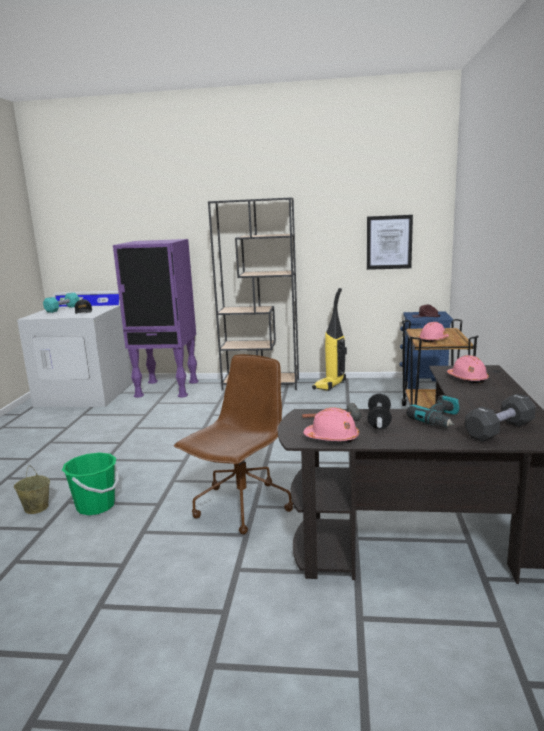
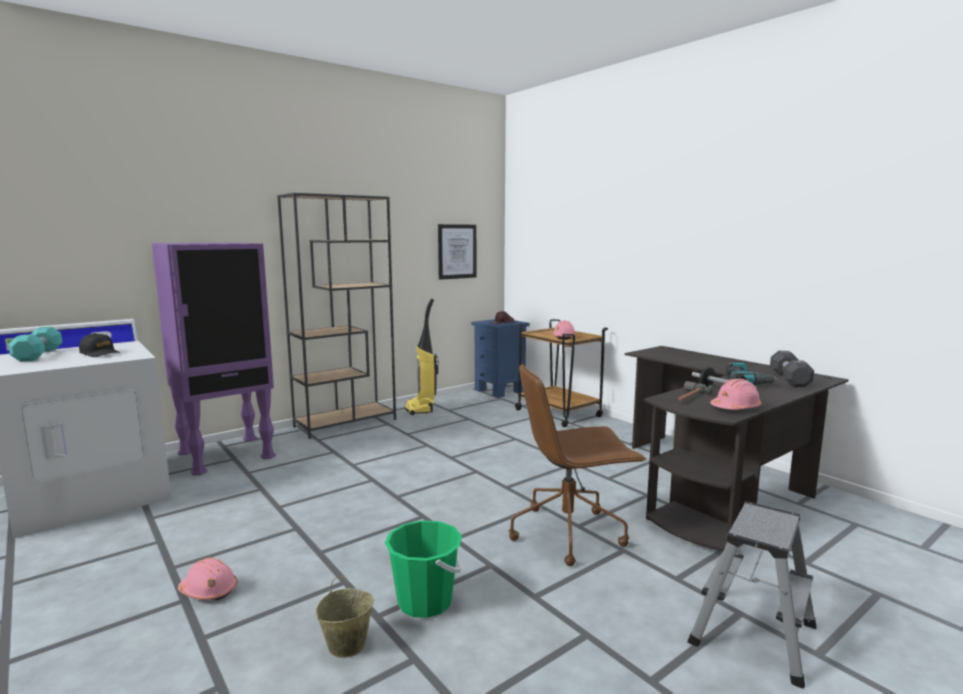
camera: 45 degrees left, 5 degrees down
(201, 626) = (753, 634): none -> grey step ladder
(240, 508) = (572, 533): brown office chair -> brown office chair turned 90 degrees counterclockwise
(467, 379) = (675, 356): pink hard hat -> pink hard hat (209, 591)

